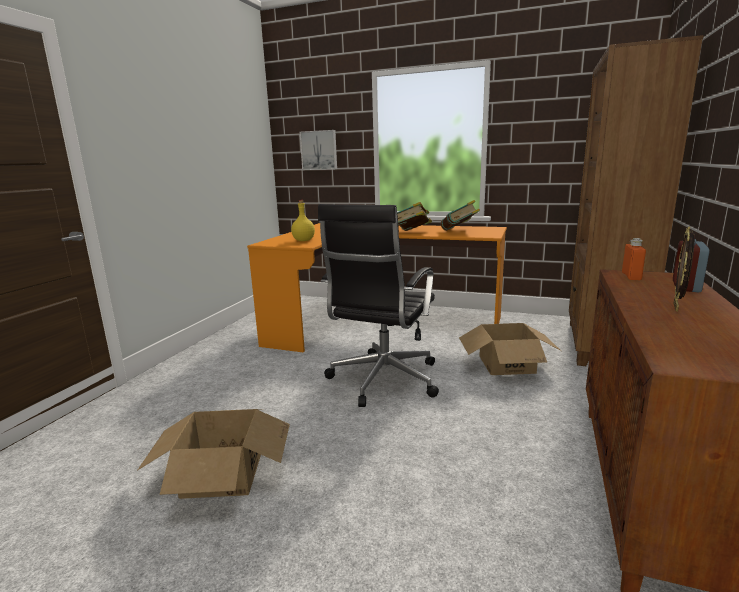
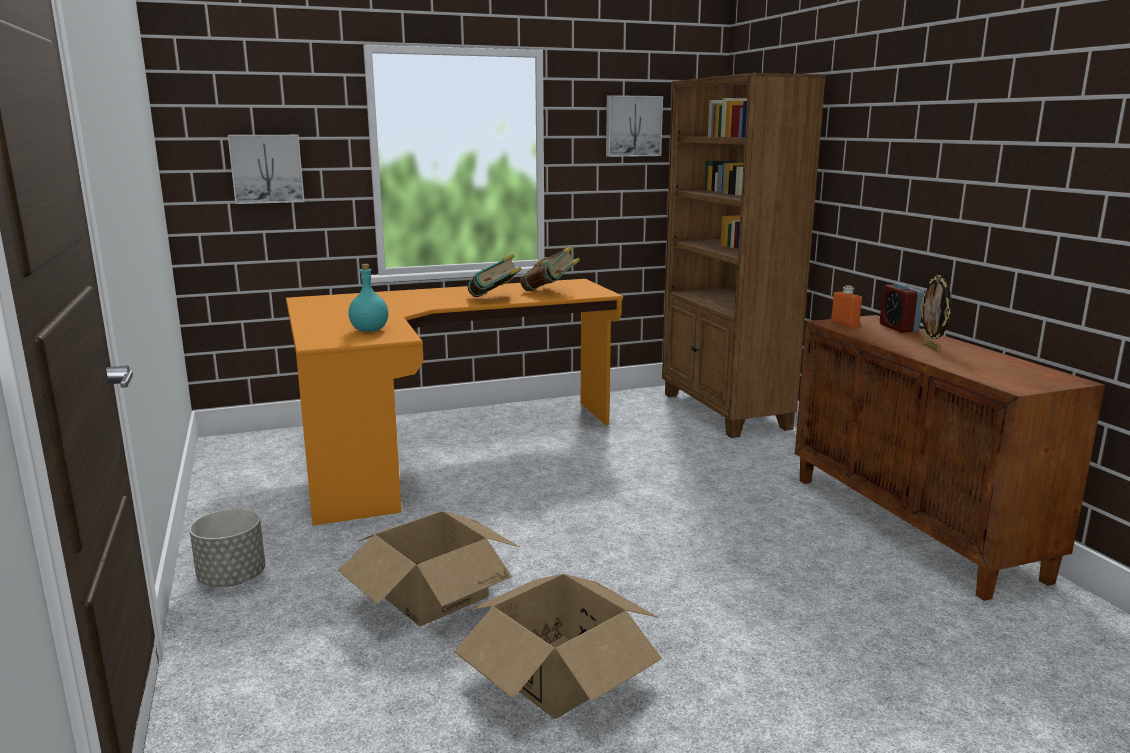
camera: 40 degrees left, 0 degrees up
(193, 361) = (231, 579): none -> grey planter
(304, 240) = (370, 330): yellow bottle -> turquoise bottle
(382, 380) = (568, 513): black office chair -> none
(507, 364) = (668, 455): cardboard box -> cardboard box (433, 594)
(563, 111) = (633, 126): none -> picture

